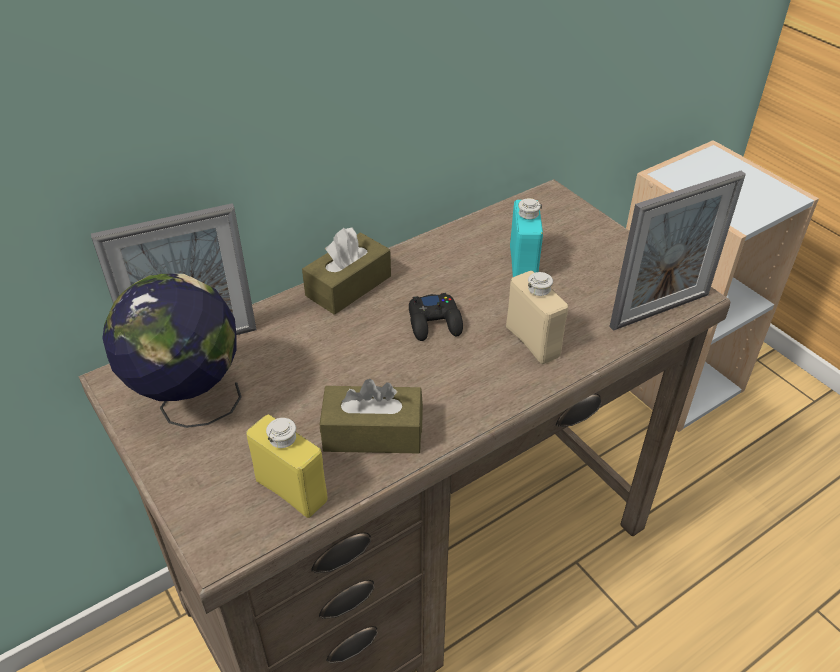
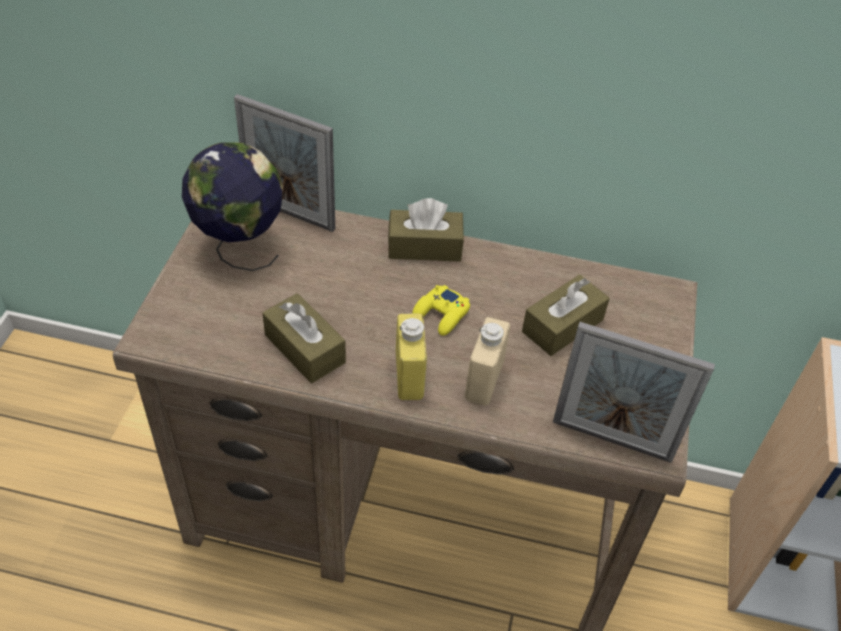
camera: 45 degrees right, 5 degrees up
(291, 490) = (220, 341): yellow bottle -> yellow bottle (409, 376)
(435, 322) = (441, 314): black game controller -> yellow game controller
(523, 265) = (562, 325): turquoise bottle -> brown tissue box

